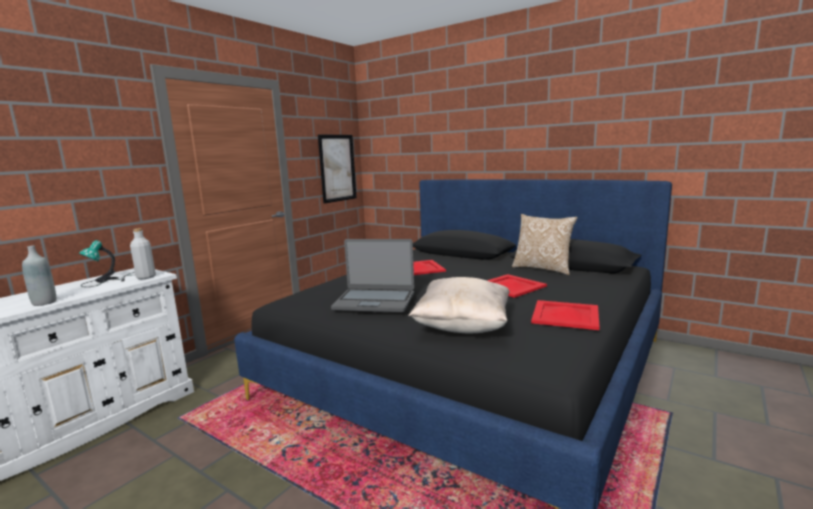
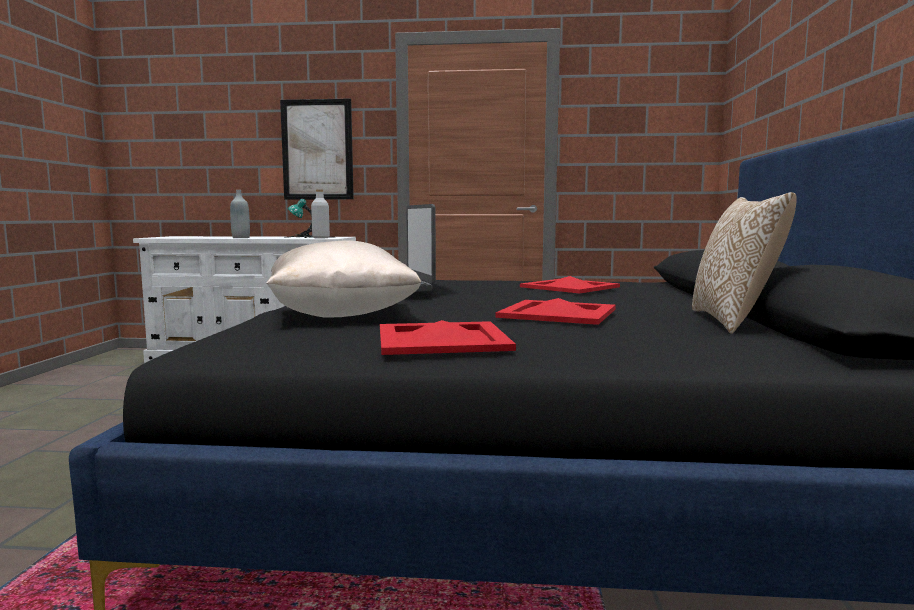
camera: 60 degrees right, 5 degrees down
(337, 168) = (659, 152): picture -> picture (317, 150)

